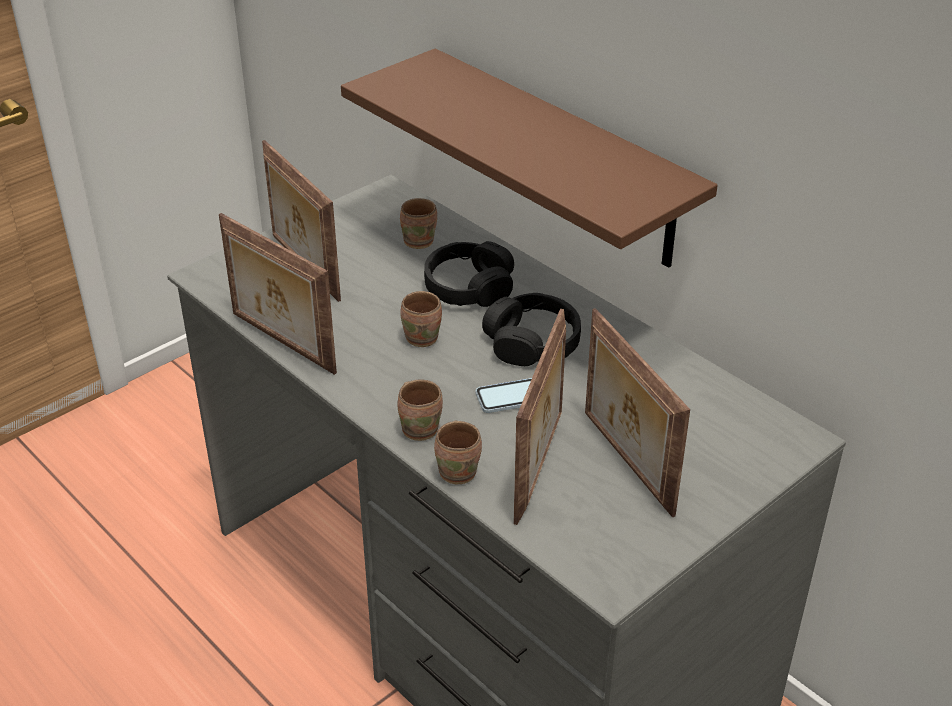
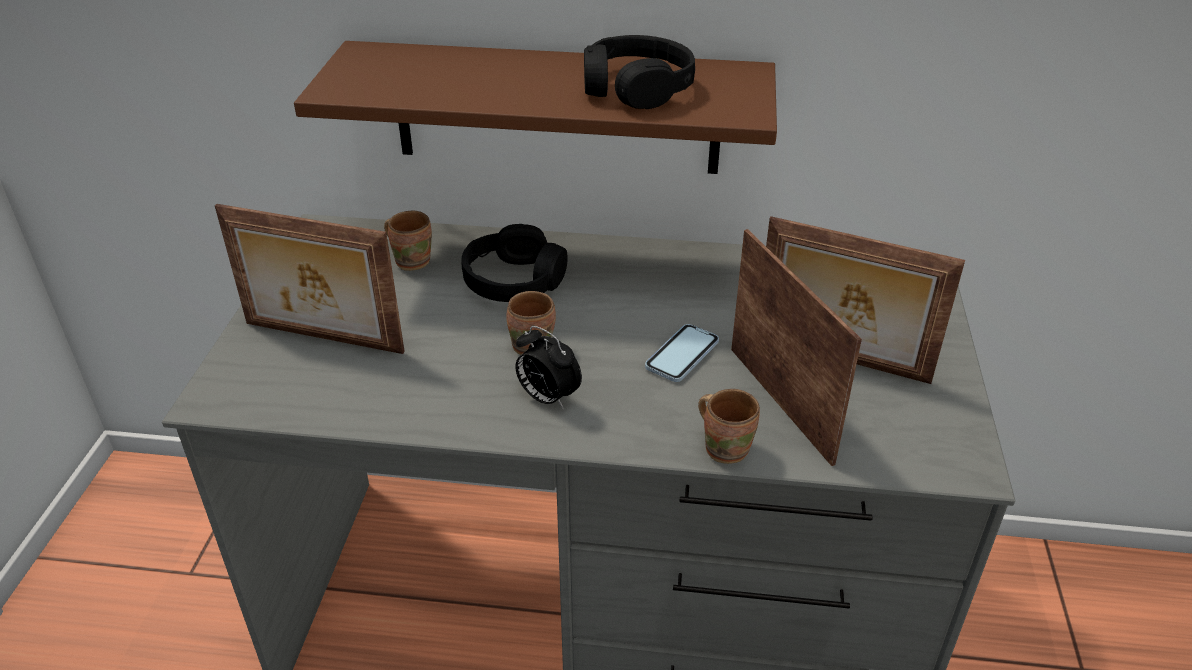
camera: 40 degrees left, 0 degrees up
(281, 343) = (394, 425): picture frame -> none
(389, 376) = (547, 398): none -> alarm clock
(421, 428) = (640, 429): brown mug -> none
(532, 342) = (633, 300): black headphones -> black headphones (636, 88)

